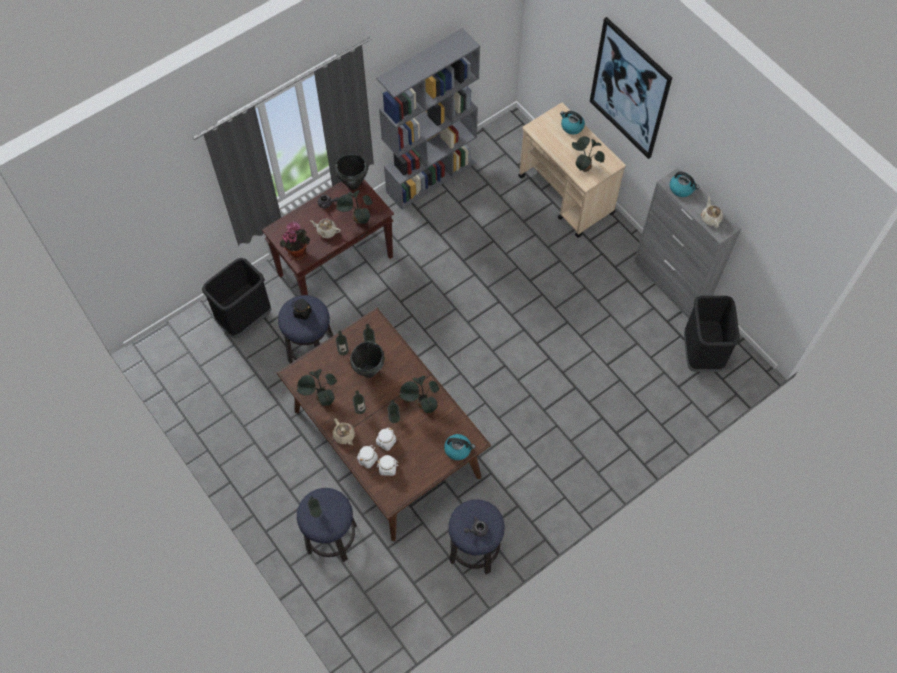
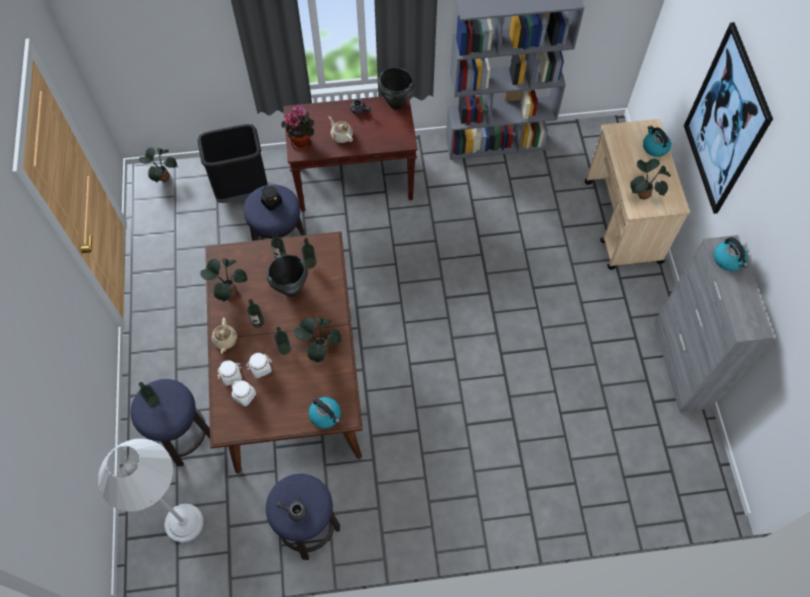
camera: 30 degrees right, 0 degrees up
(357, 220) = (377, 139): potted plant -> potted plant (163, 177)
(377, 600) = (184, 523): none -> white floor lamp
(701, 354) = (670, 455): black trash can -> none
(710, 218) = (743, 308): beige teapot -> none

